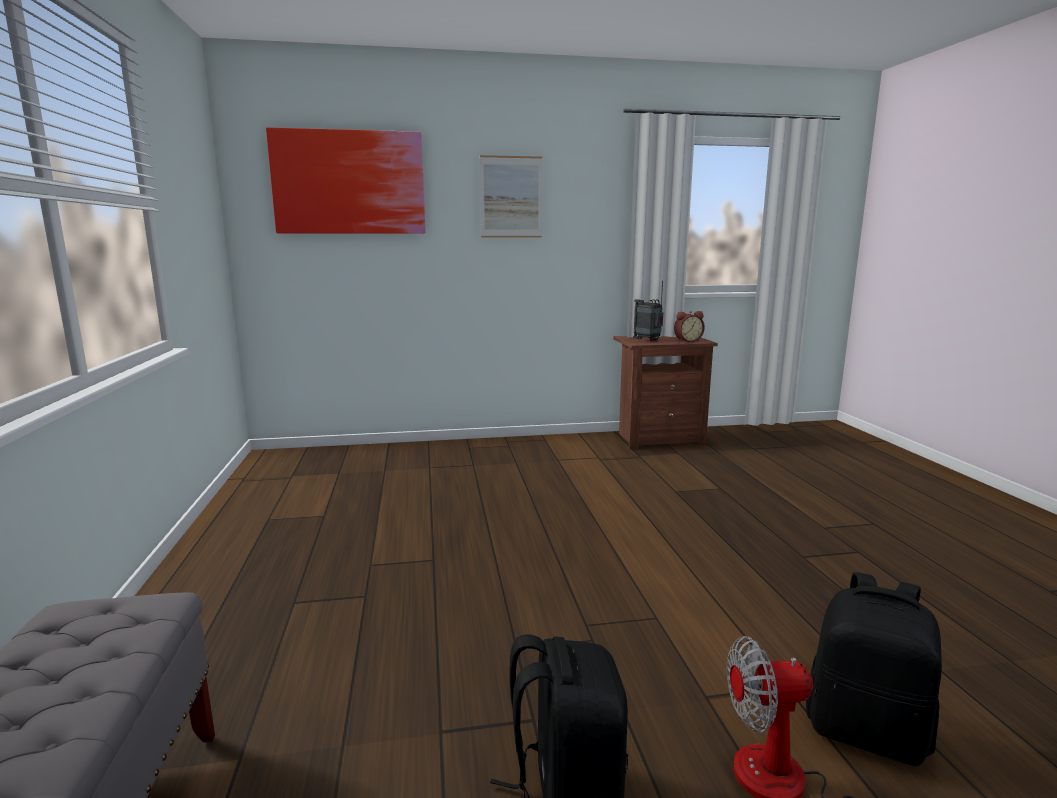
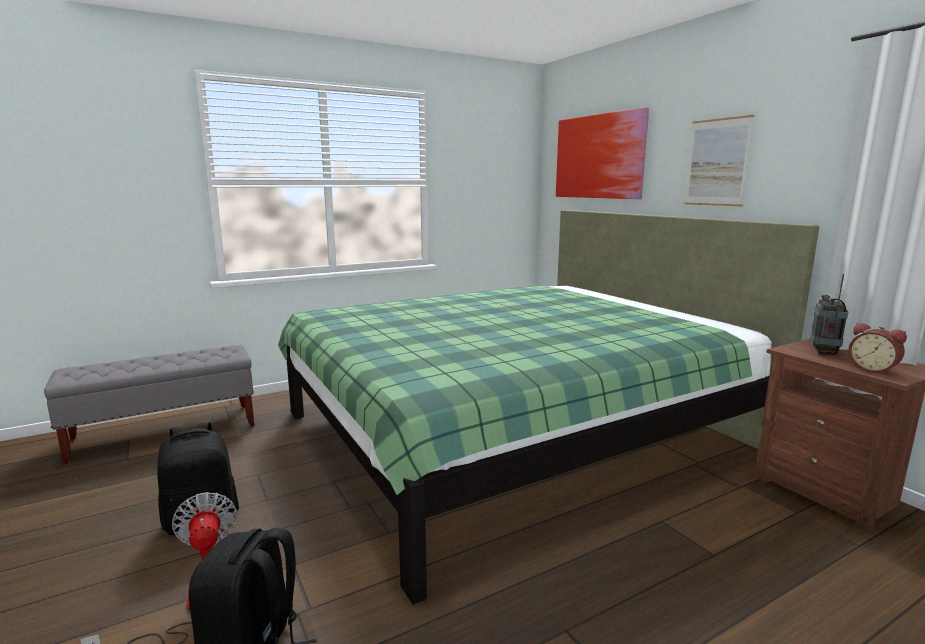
camera: 70 degrees right, 0 degrees up
(480, 510) = (513, 432): none -> green bed

